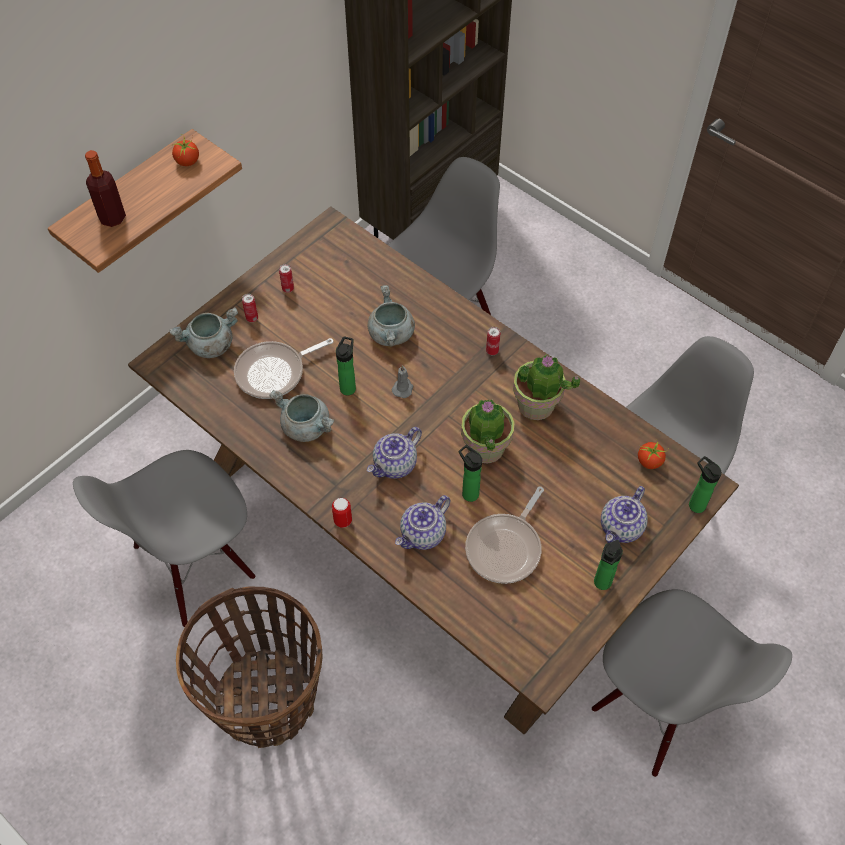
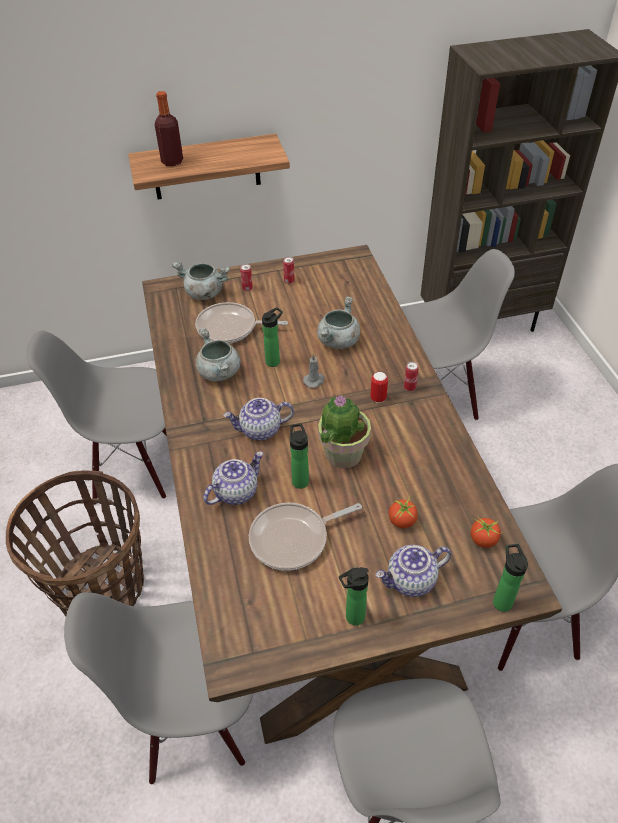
camera: 35 degrees right, 10 degrees down
(187, 161) = (253, 149): tomato -> tomato (402, 521)
(343, 521) = (186, 448): can -> can (378, 398)
(423, 535) = (236, 491): teapot -> teapot turned 150 degrees clockwise
(449, 752) = (195, 717): none -> grey chair
(536, 405) = (414, 444): potted plant -> none

